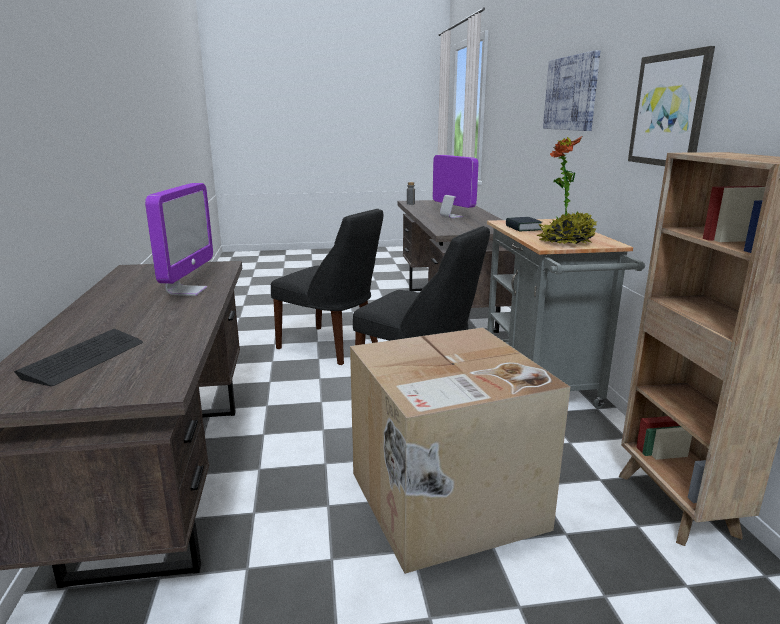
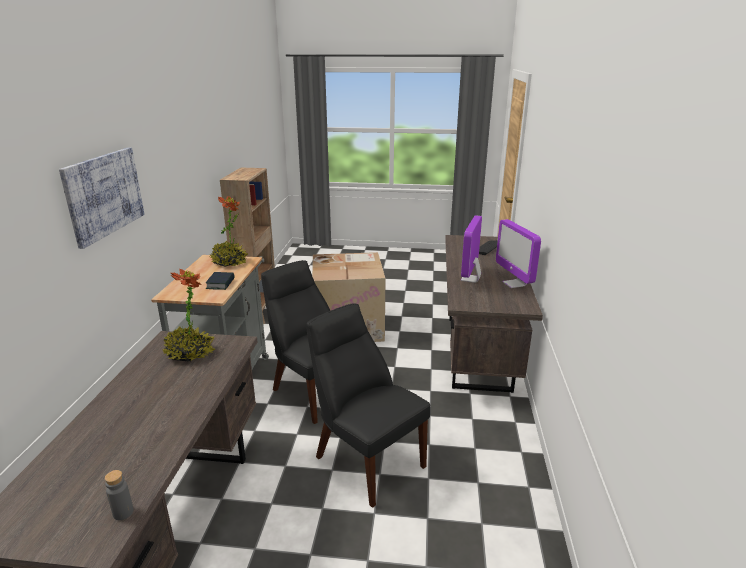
camera: 165 degrees left, 5 degrees up
(451, 217) = (163, 398): monitor -> monitor (514, 284)
(473, 227) = (190, 353): none -> potted plant
(669, 110) = (186, 174): picture -> none

